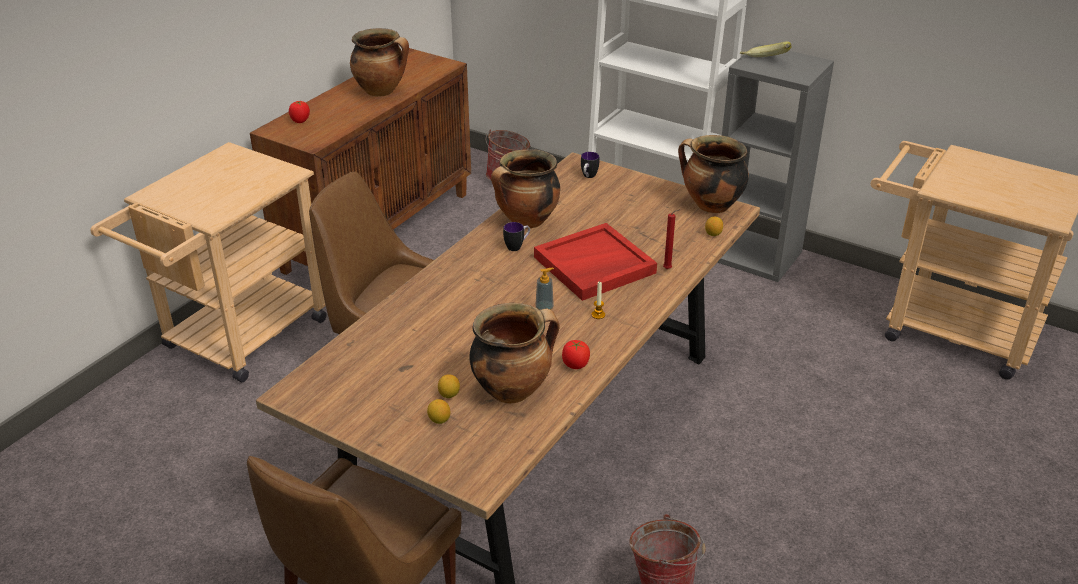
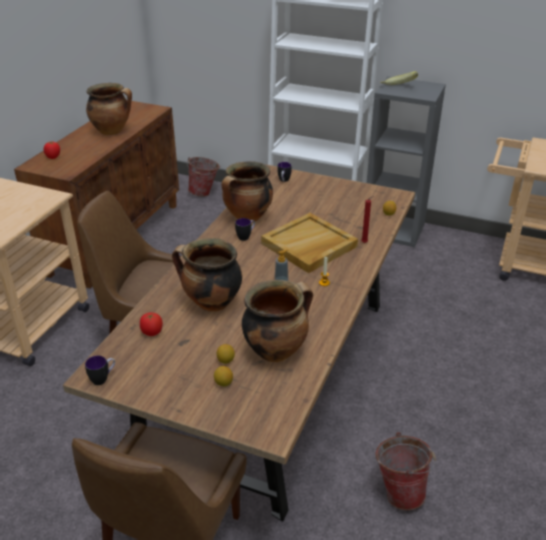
camera: 10 degrees left, 0 degrees up
(302, 398) = (103, 379): none -> mug
(575, 365) = (319, 324): tomato -> tomato (152, 332)
(594, 265) = (309, 245): red tray -> beige tray
(710, 206) = (379, 194): cooking pot -> cooking pot (211, 303)

